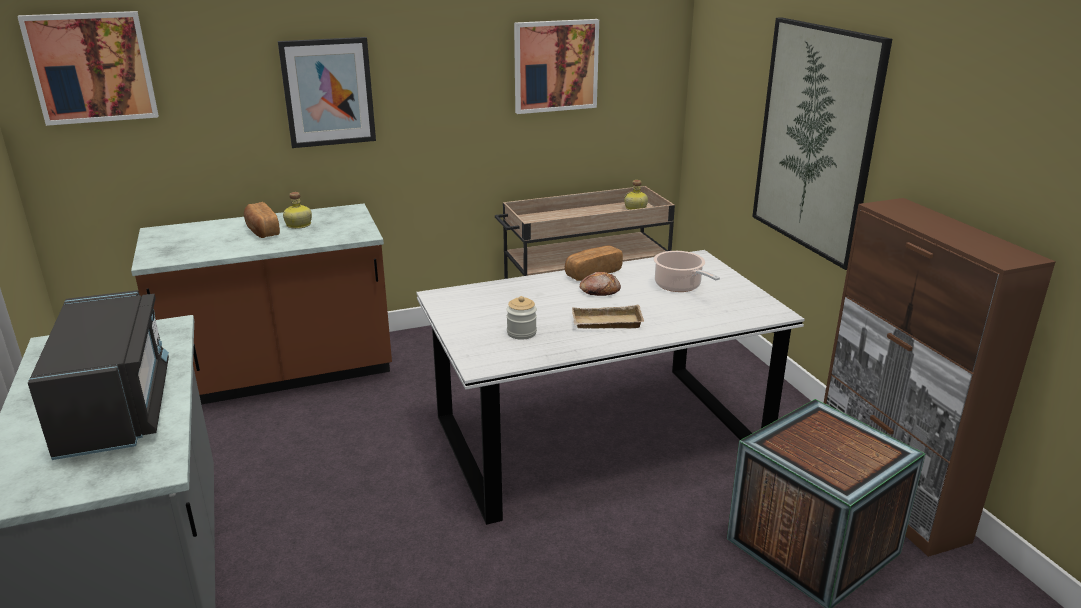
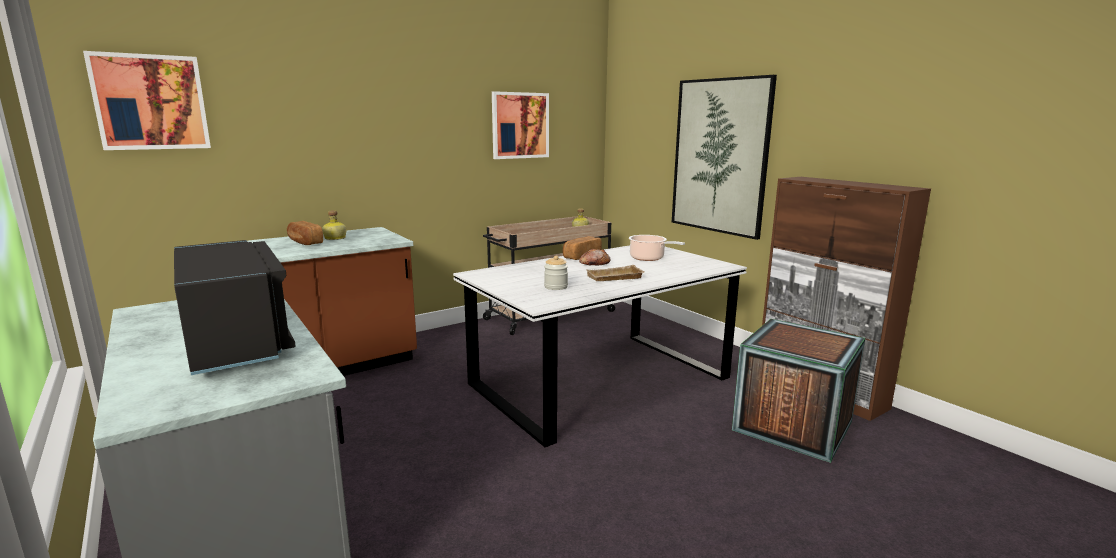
camera: 15 degrees left, 10 degrees down
(328, 92) = (354, 135): picture -> none

